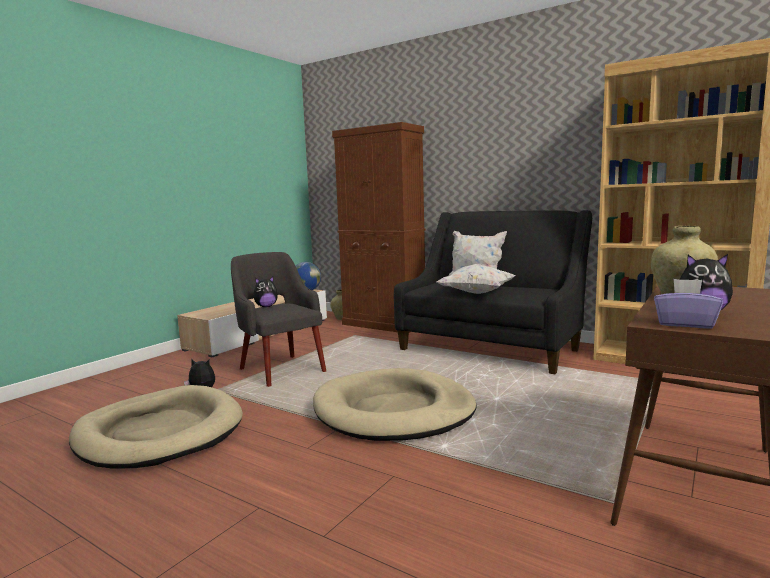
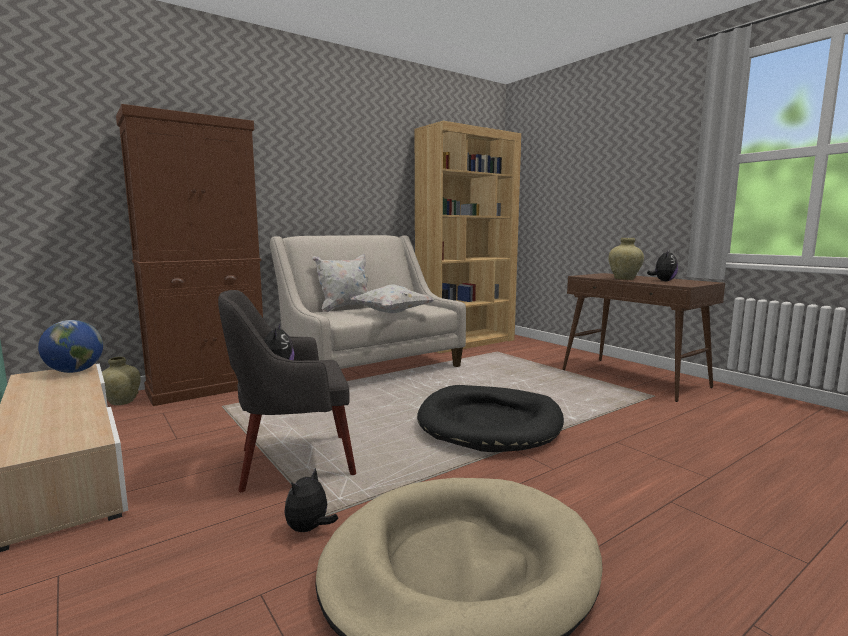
camera: 70 degrees left, 0 degrees up
(394, 411) = (490, 423): beige dog bed -> black dog bed
(491, 347) = (371, 368): black sofa -> beige sofa
(684, 324) = (687, 284): purple tissue box -> none

